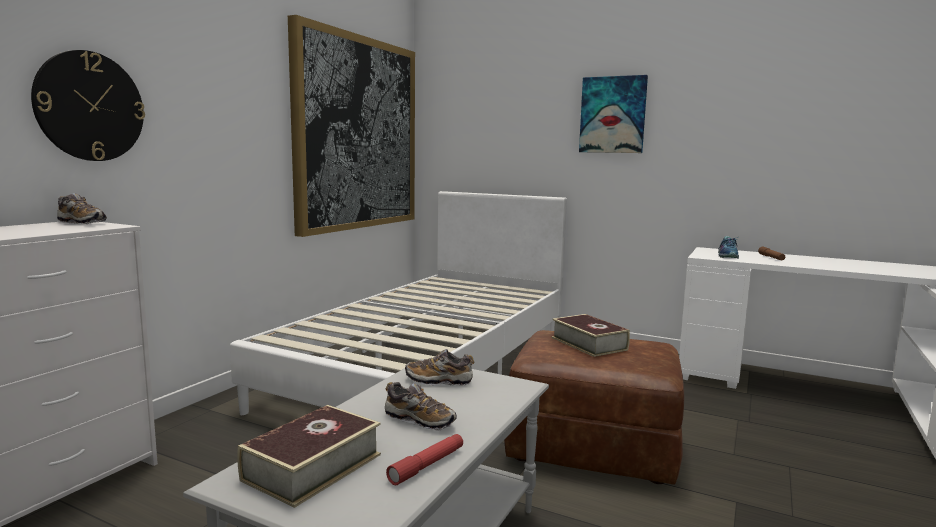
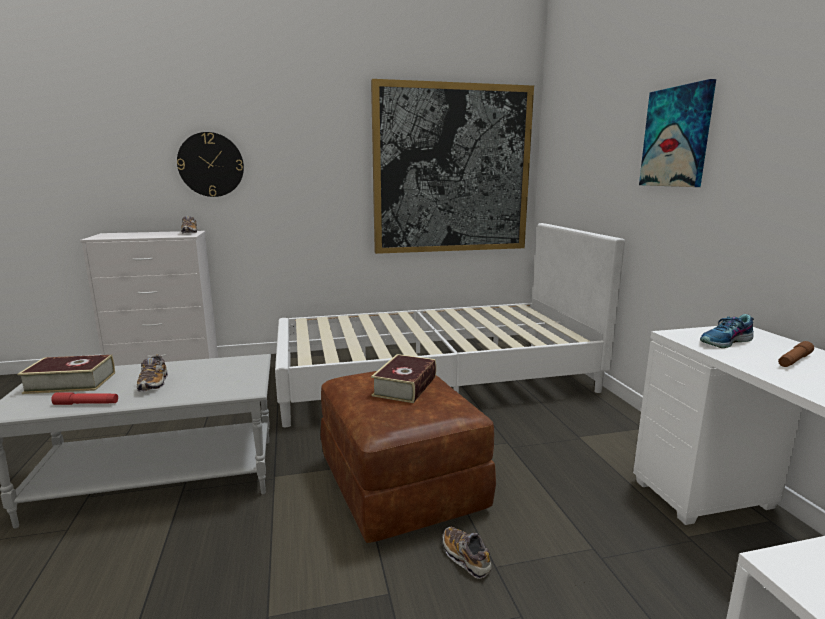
camera: 50 degrees right, 5 degrees up
(439, 381) = (229, 369): shoe -> shoe (465, 558)

